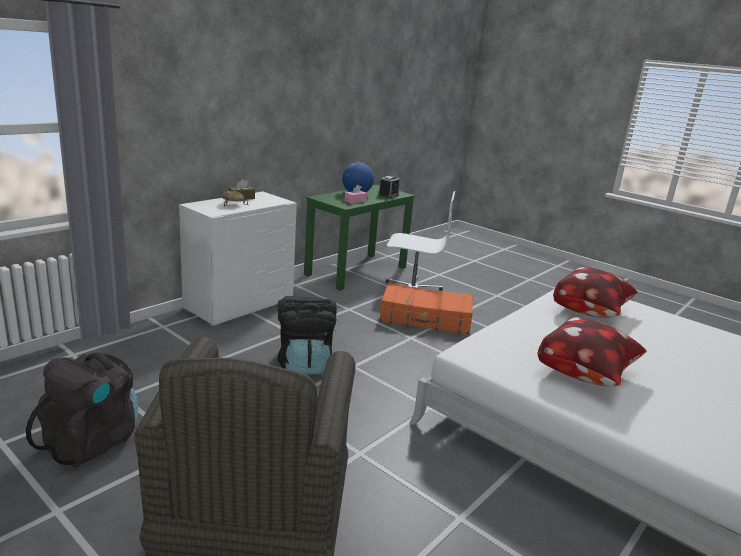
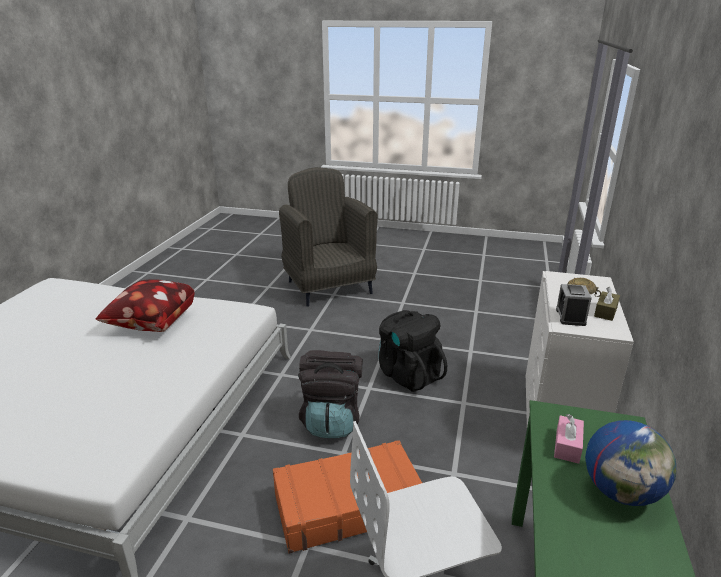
camera: 155 degrees right, 5 degrees up
(93, 441) = (447, 292): black backpack -> black backpack (332, 420)
(388, 195) = (573, 534): alarm clock -> alarm clock (570, 317)
(591, 312) = (109, 413): pillow -> none

